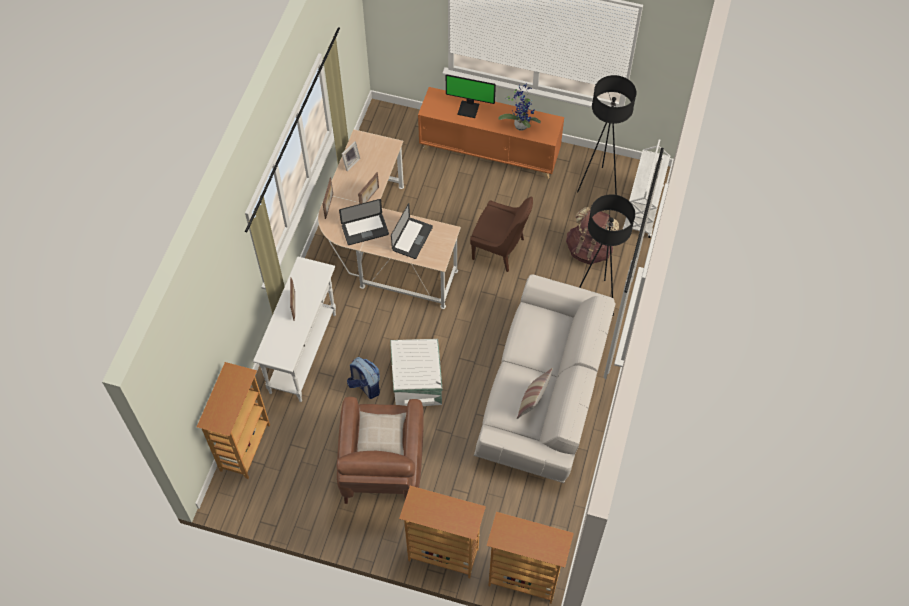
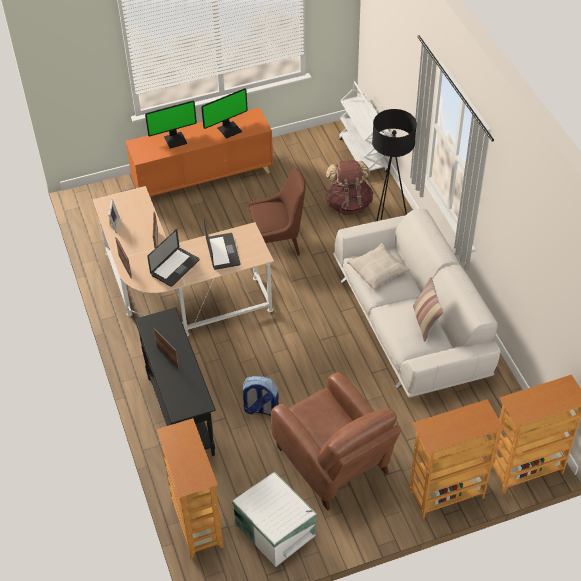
camera: 35 degrees left, 10 degrees down
(303, 352) = (181, 415): white console table -> black console table
(382, 436) = (328, 422): beige pillow -> beige pillow (378, 270)
(418, 381) = (301, 378): white storage box -> white storage box (275, 528)
(520, 124) = (229, 129): potted plant -> monitor
(599, 185) = (313, 156): black floor lamp -> none

